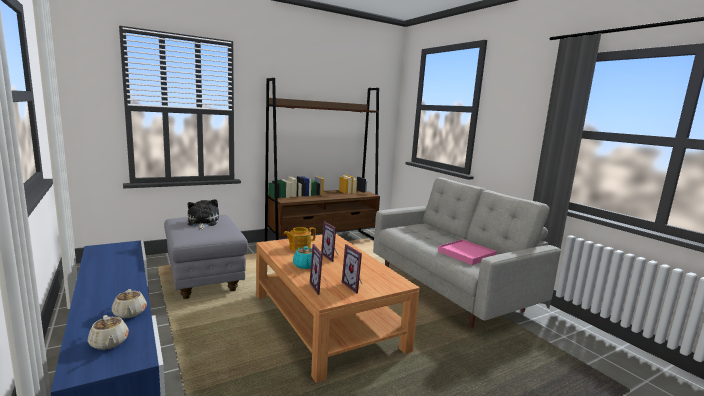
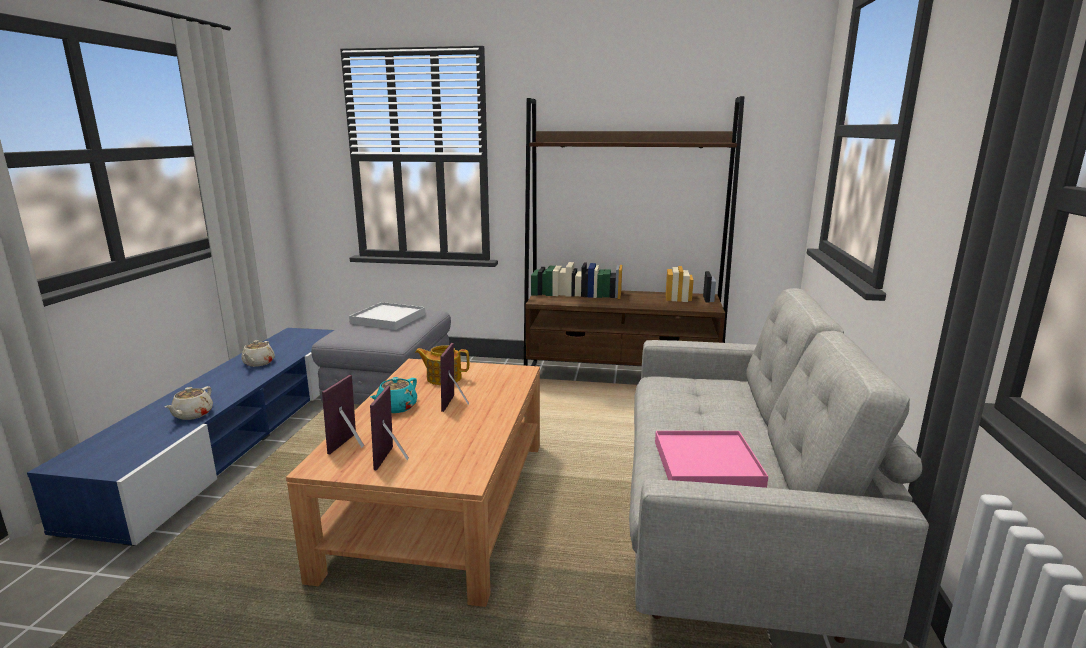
camera: 40 degrees right, 5 degrees up
(109, 343) = (128, 441): beige teapot -> beige teapot (258, 363)
(202, 223) = (388, 319): plush toy -> white tray

